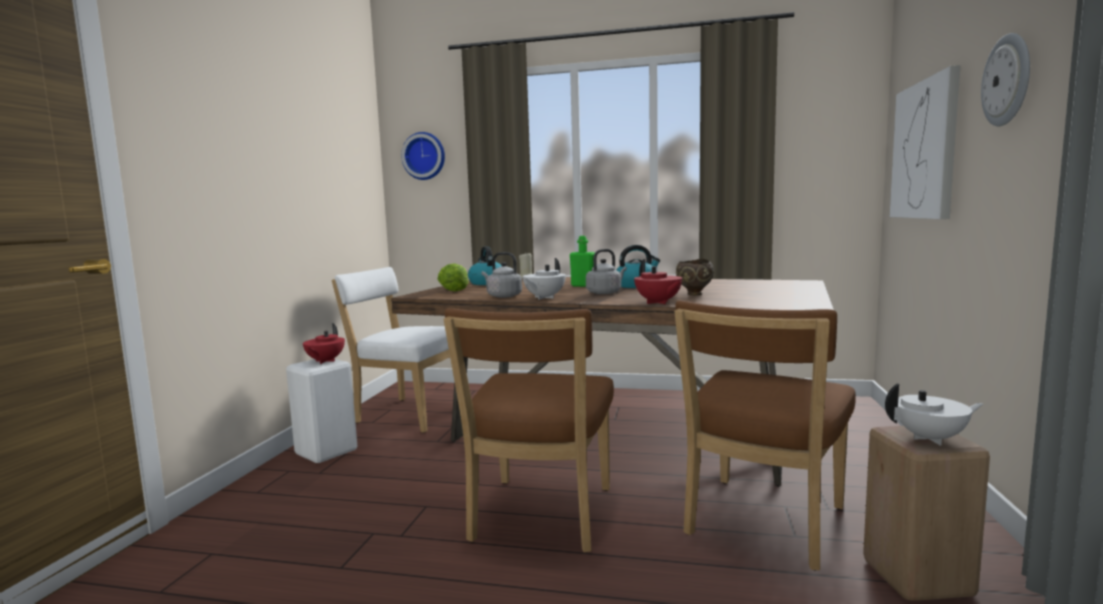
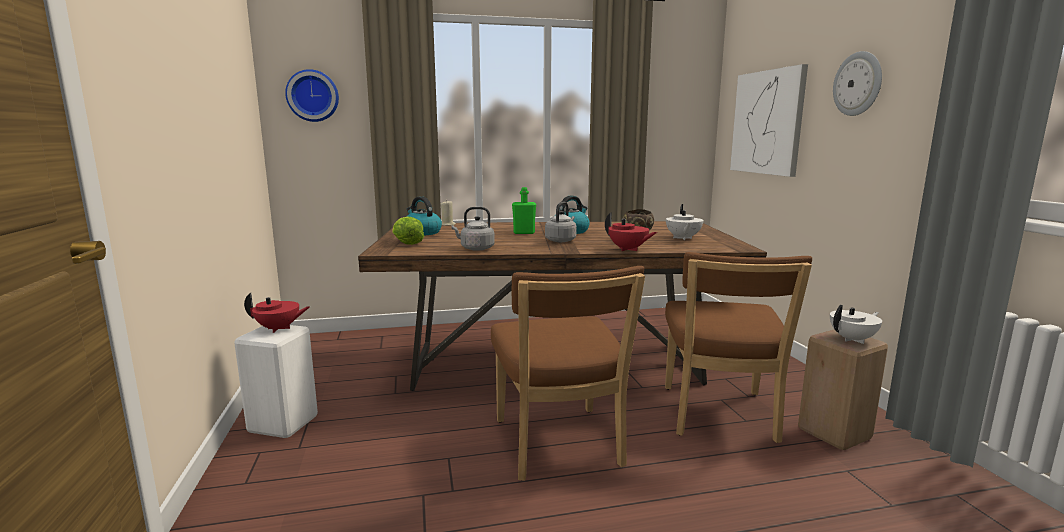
camera: 25 degrees left, 5 degrees up
(325, 361) = (279, 328): red teapot -> red teapot turned 75 degrees counterclockwise
(408, 414) = (335, 370): white chair -> none
(544, 298) = (519, 249): white teapot -> white teapot (682, 238)

